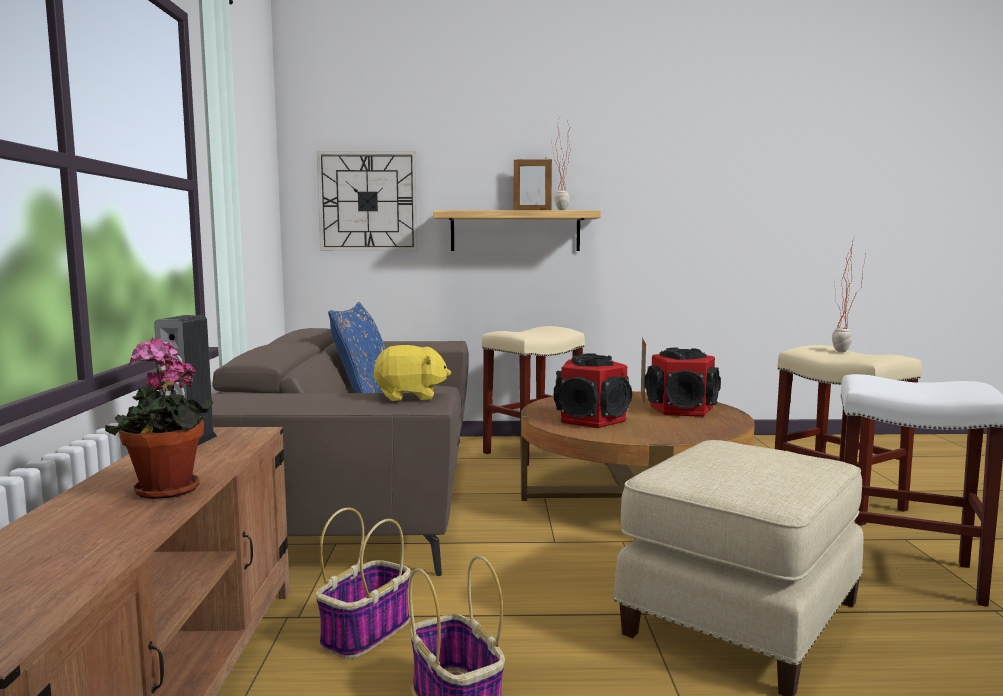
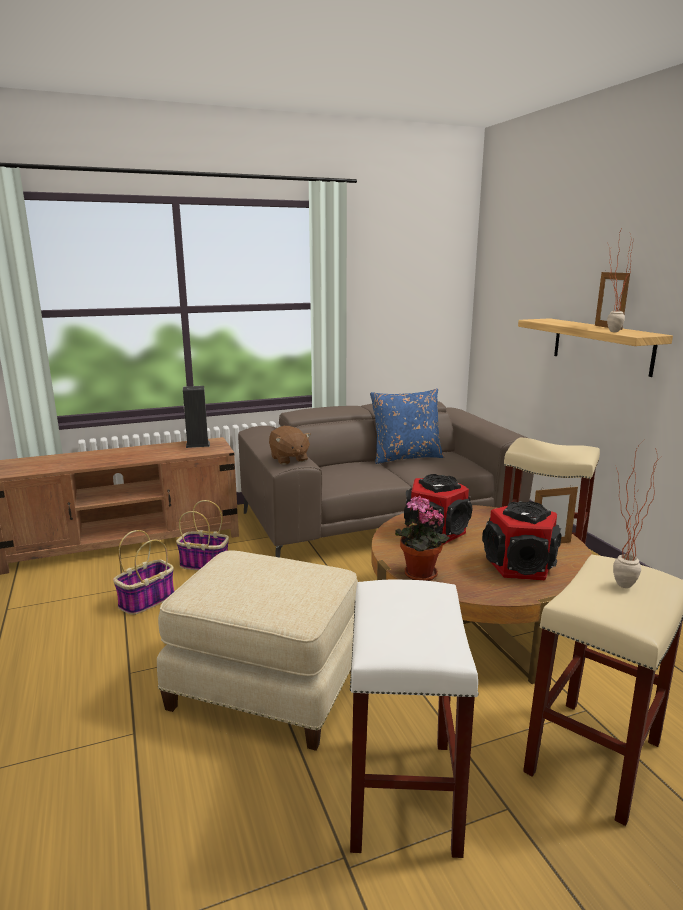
camera: 70 degrees right, 10 degrees up
(166, 492) = (125, 458): potted plant -> potted plant (418, 575)
(368, 201) = (513, 304): wall clock -> none
(410, 396) = (289, 459): yellow plush toy -> brown plush toy

